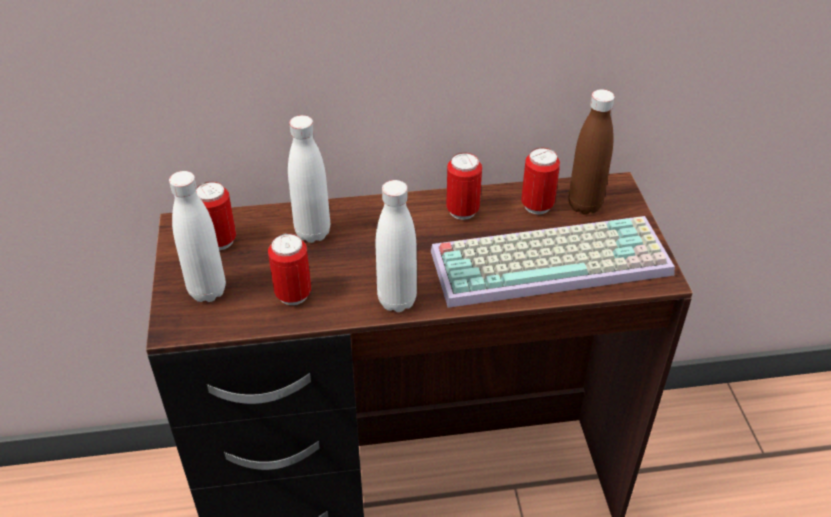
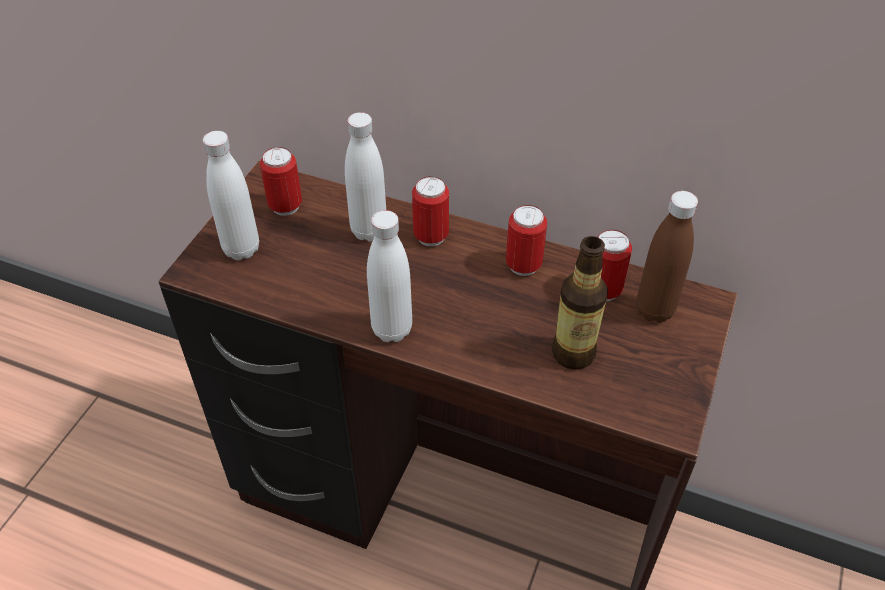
camera: 30 degrees right, 5 degrees up
(293, 294) = (307, 283): can -> can (431, 236)
(552, 259) = (573, 353): keyboard -> bottle

